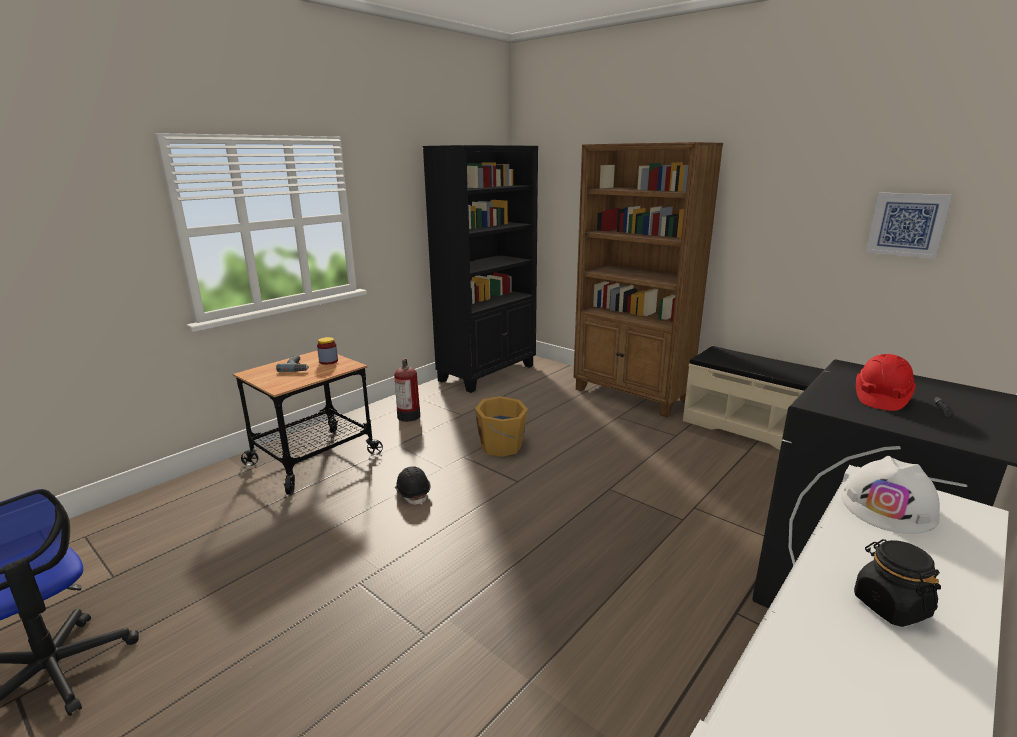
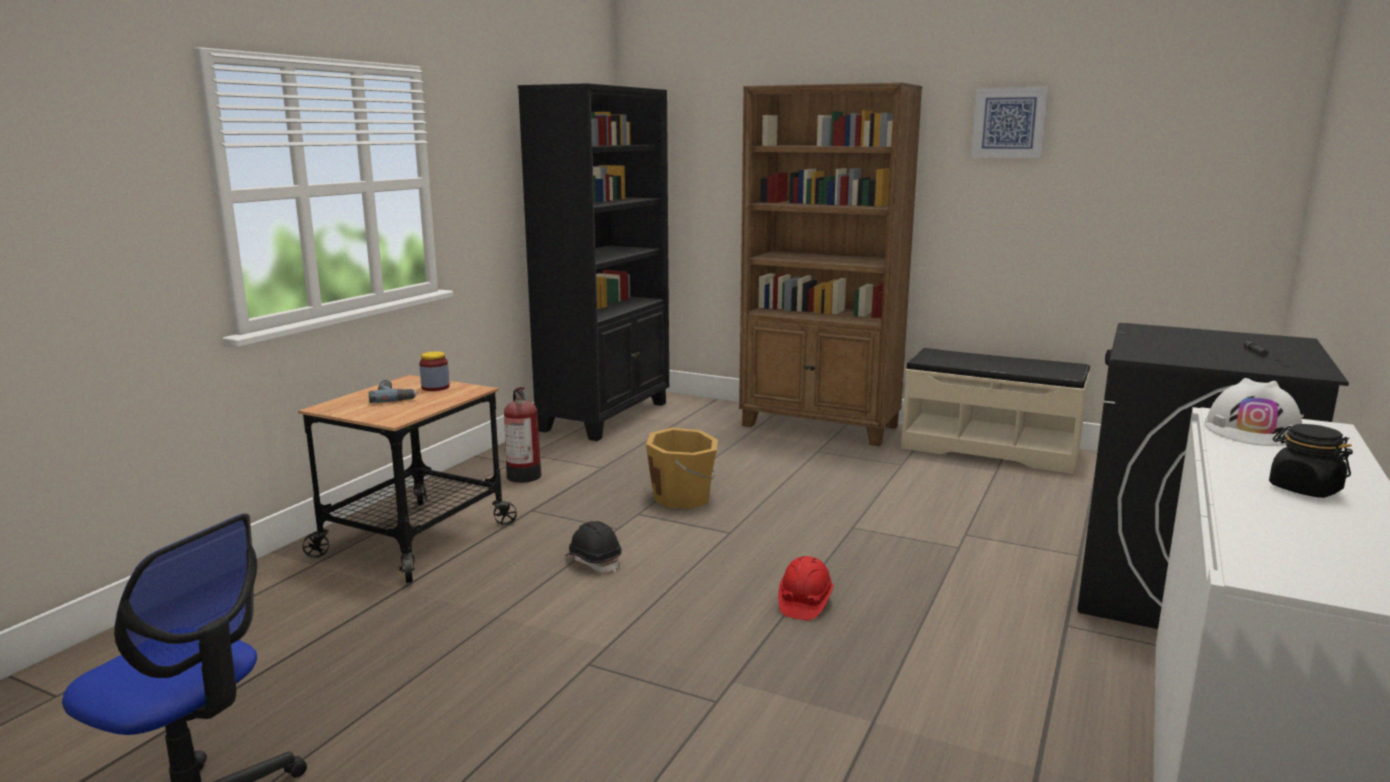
camera: 15 degrees left, 5 degrees down
(880, 398) = (1192, 347): red hard hat -> red hard hat (804, 603)
(907, 224) = (1146, 179): picture -> picture (1009, 122)

